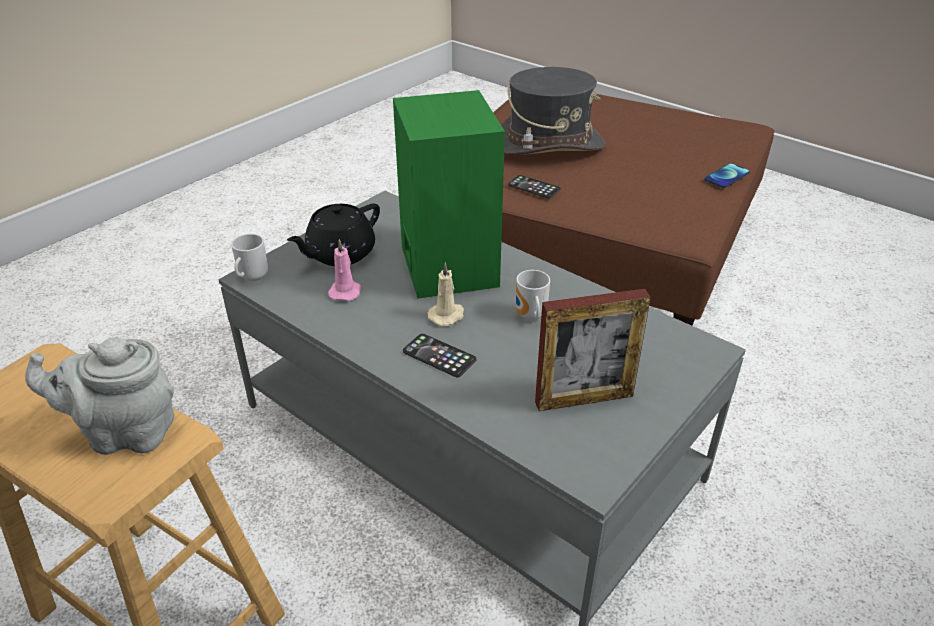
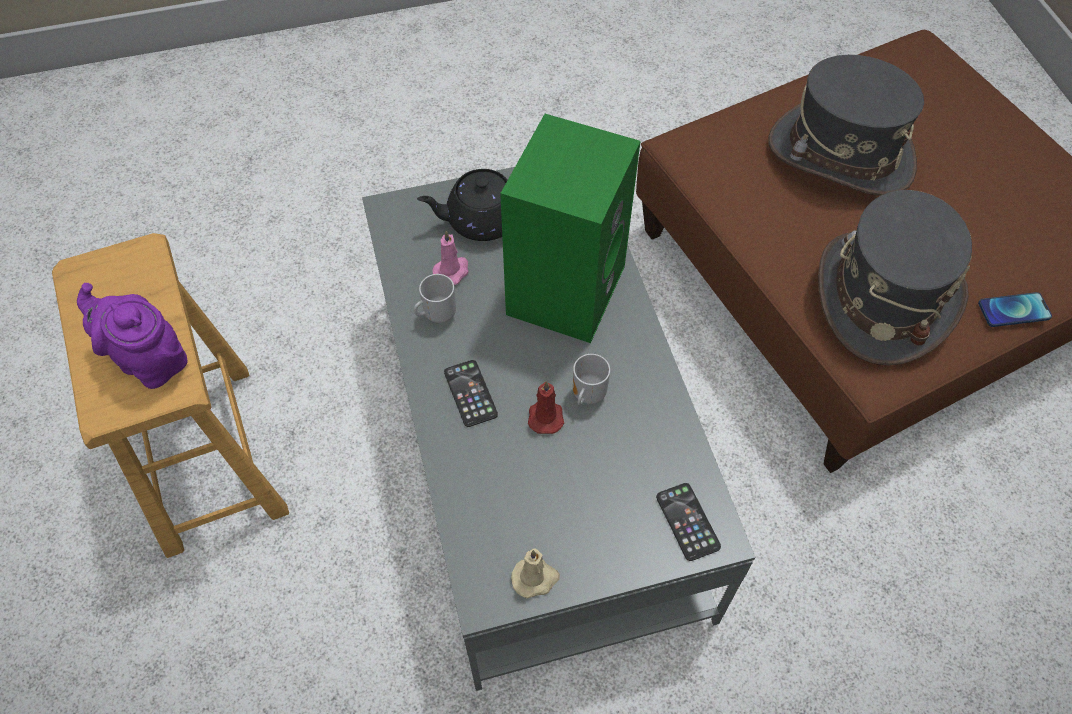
camera: 35 degrees right, 20 degrees up
(126, 433) = (149, 360): grey teapot -> purple teapot
(251, 277) = (388, 210): mug -> mug (437, 314)
(447, 315) = (515, 351): beige candle -> beige candle (535, 578)
(513, 342) = (545, 416): none -> red candle
(534, 187) = (766, 213): phone -> phone (687, 521)
(584, 399) = (550, 516): picture frame -> none
(651, 198) = (882, 297): none -> grey hat

